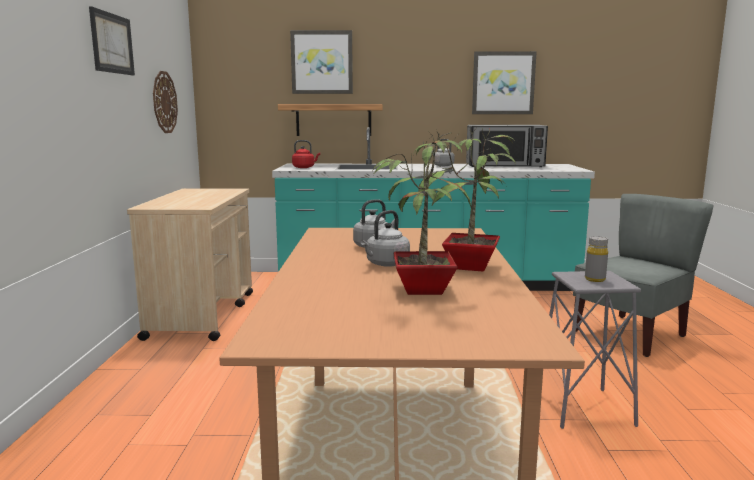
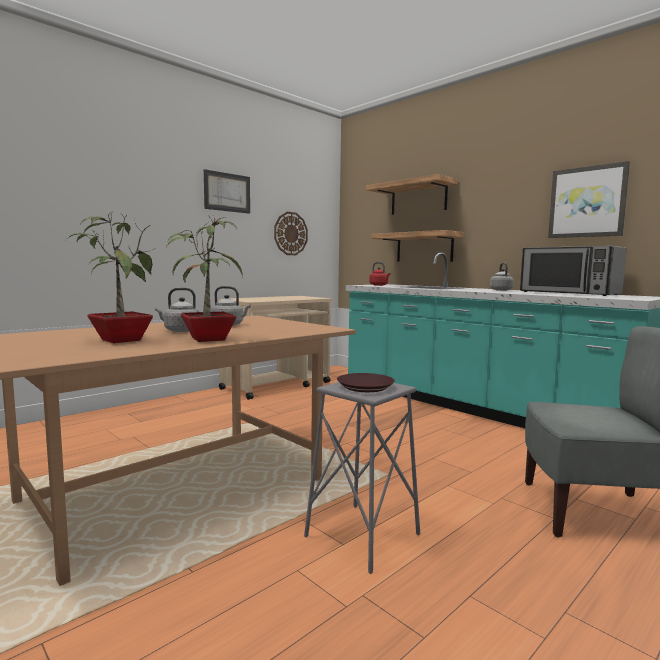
camera: 45 degrees right, 5 degrees down
(322, 62) = (418, 198): picture -> shelf
(595, 279) = (366, 387): grey bottle -> brown plate

